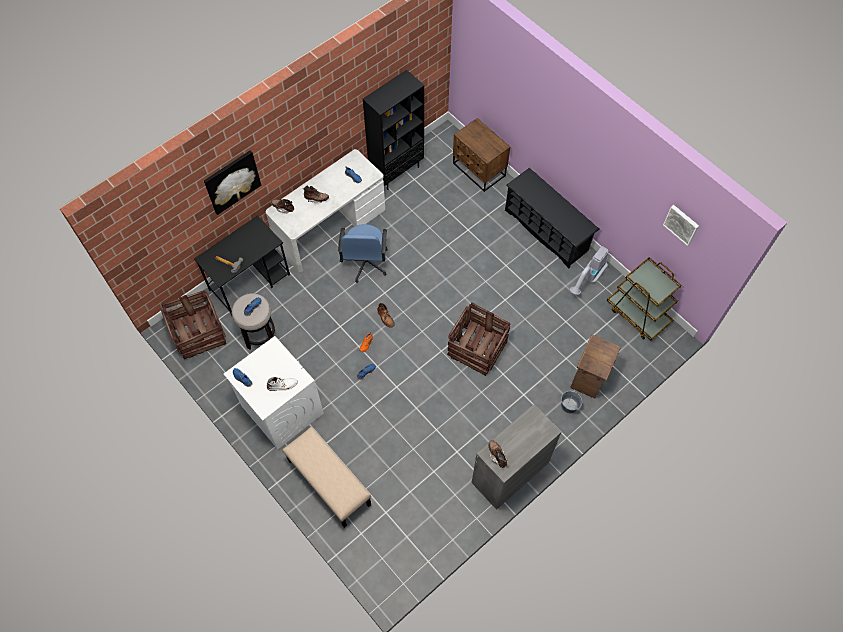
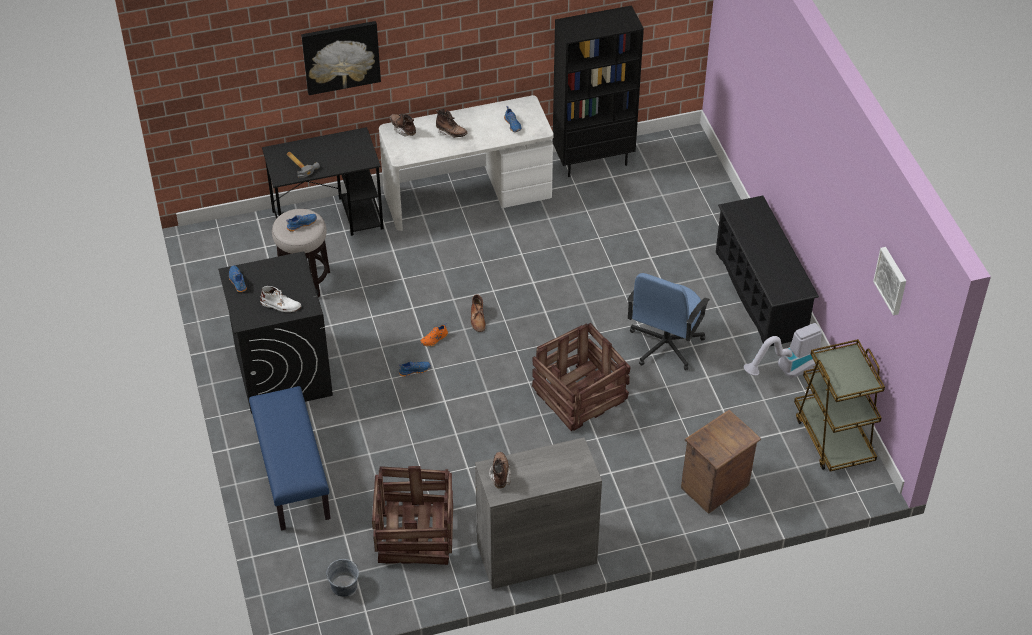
camera: 25 degrees right, 15 degrees down
(198, 334) = (231, 254): crate -> crate (414, 535)
(281, 409) = (282, 372): white washing machine -> black washing machine
(328, 483) = (291, 474): beige bench -> blue bench
(365, 262) = (488, 248): blue office chair -> blue office chair (665, 345)
(479, 170) = (707, 194): brown nightstand -> none
(569, 406) = (666, 509): grey bucket -> grey bucket (344, 586)

